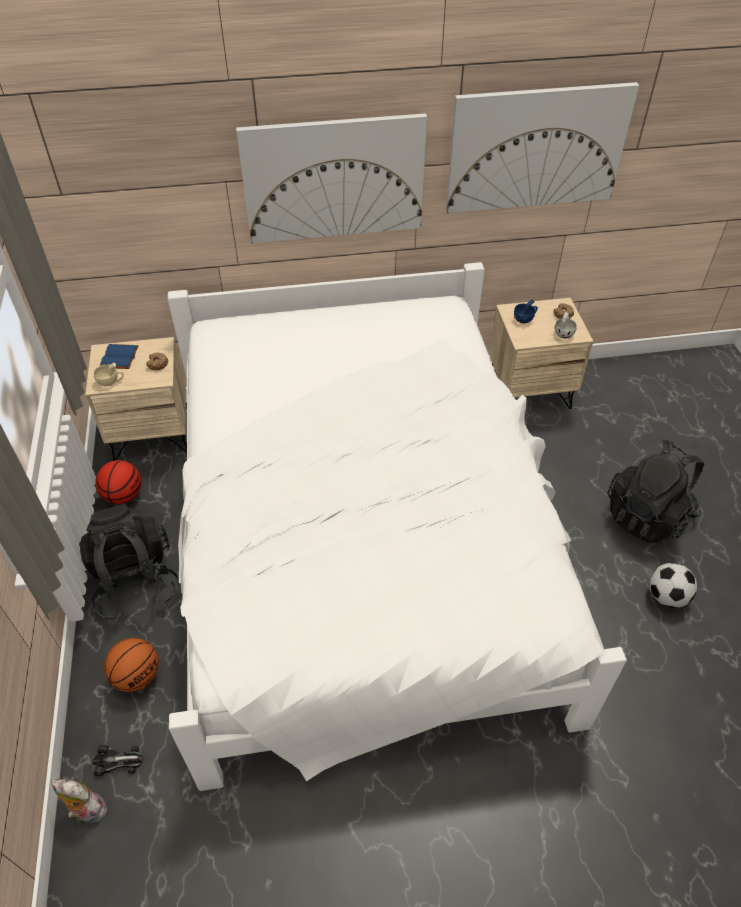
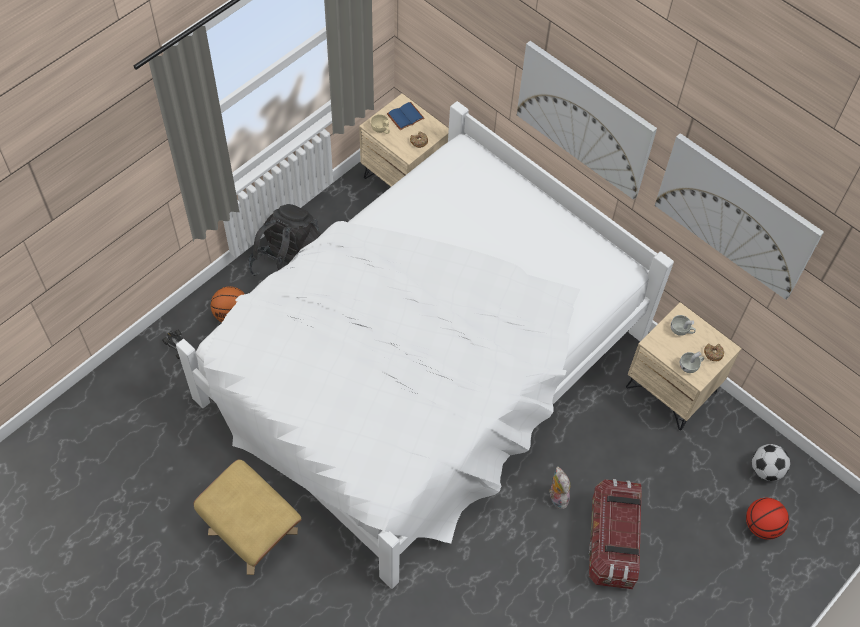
camera: 50 degrees right, 10 degrees up
(86, 810) = (143, 353): plush toy -> plush toy (556, 497)
(123, 495) = (343, 205): basketball -> basketball (761, 525)
(425, 834) = (253, 531): none -> beige ottoman
(525, 319) = (681, 330): blue cup -> white cup
(648, 515) = (611, 541): black backpack -> storage box
(666, 596) = (542, 589): football -> football (766, 469)

